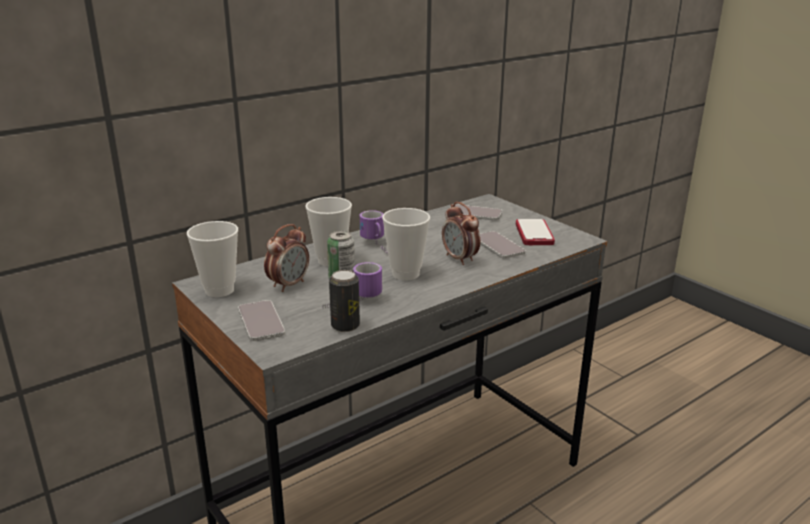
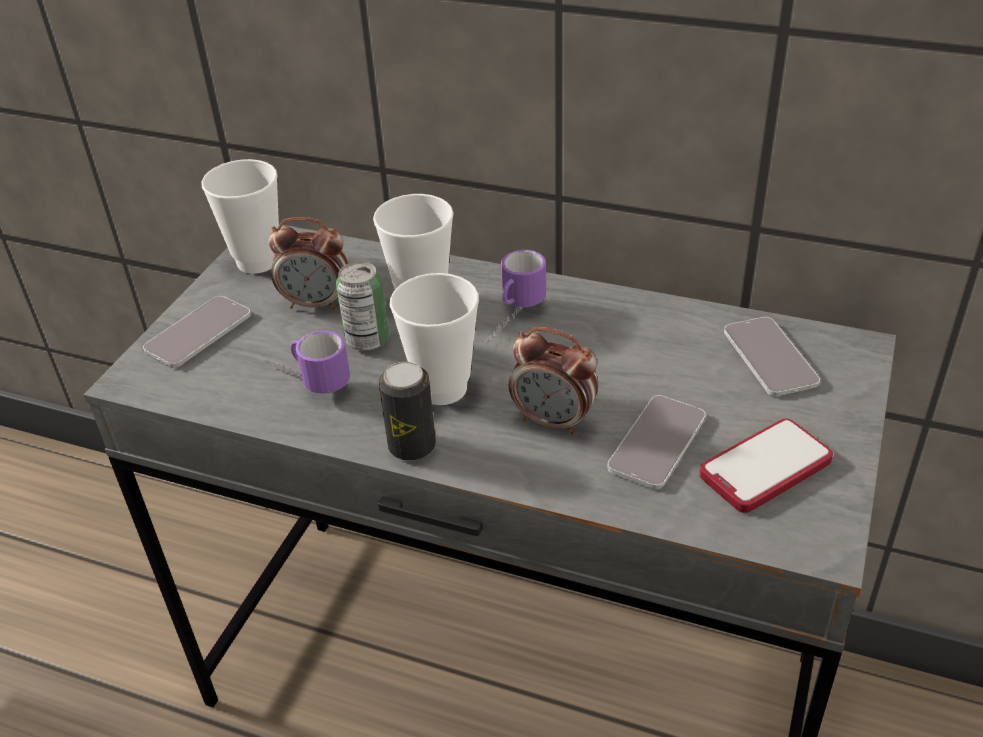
camera: 60 degrees right, 15 degrees up
(345, 326) = (234, 406): can -> can (412, 446)
(460, 259) = (554, 421): alarm clock -> alarm clock turned 90 degrees counterclockwise

